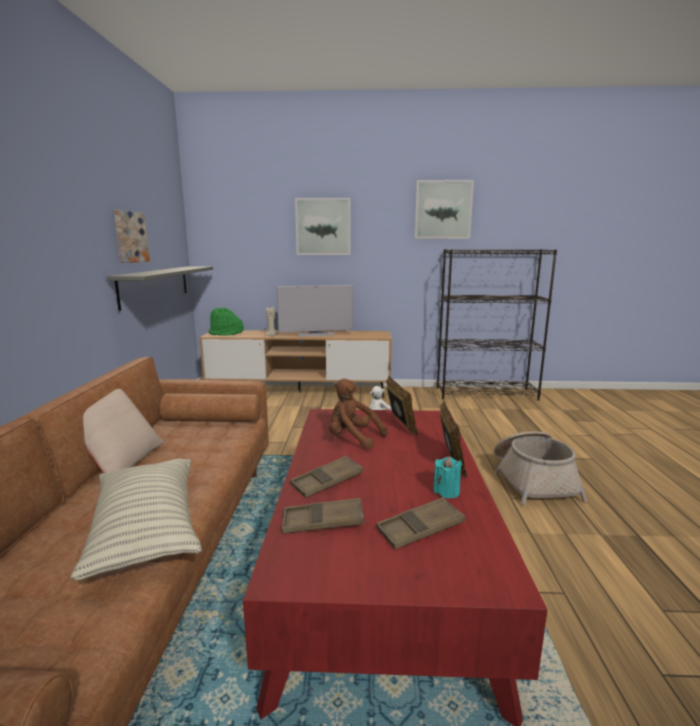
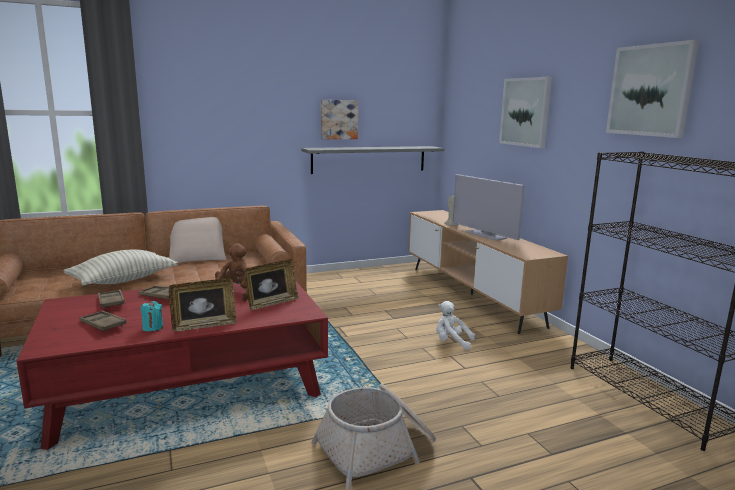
camera: 65 degrees right, 0 degrees up
(226, 333) = (435, 214): green hat -> none

